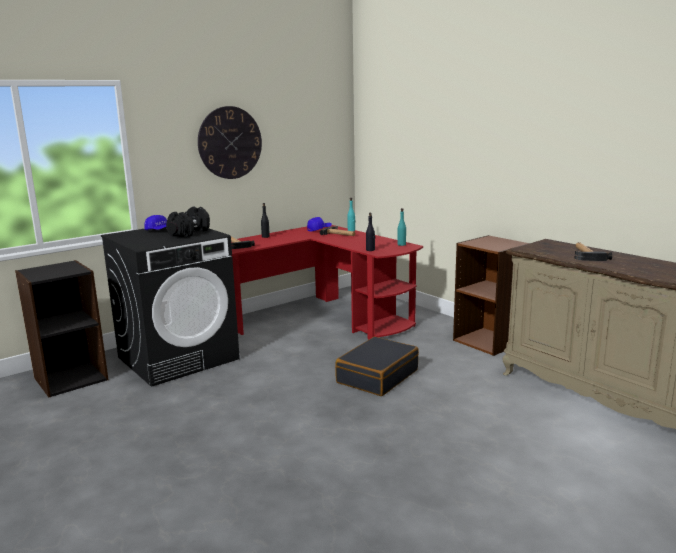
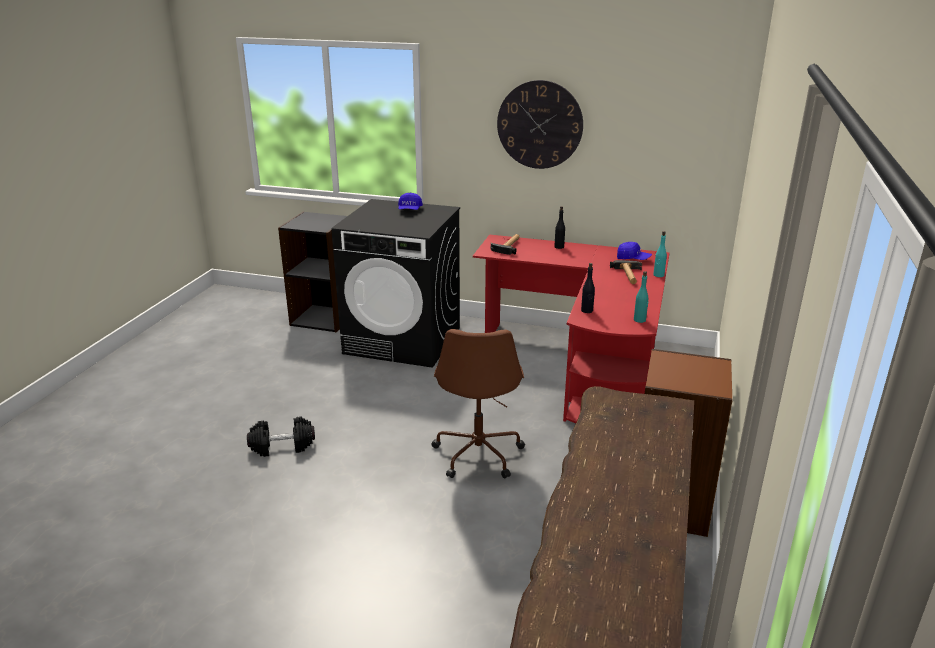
camera: 55 degrees right, 10 degrees up
(189, 233) = (416, 222): black dumbbell -> black dumbbell (282, 447)
(377, 376) = (478, 456): black suitcase -> brown office chair
(585, 254) = (632, 448): hammer -> none

